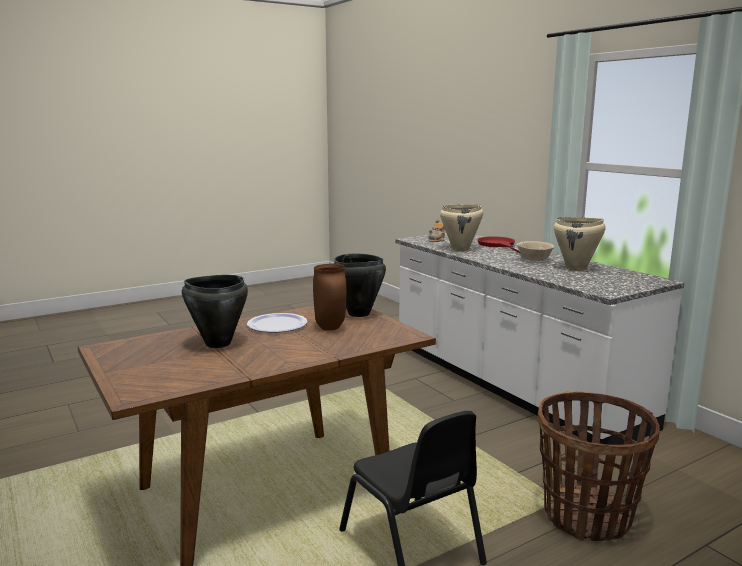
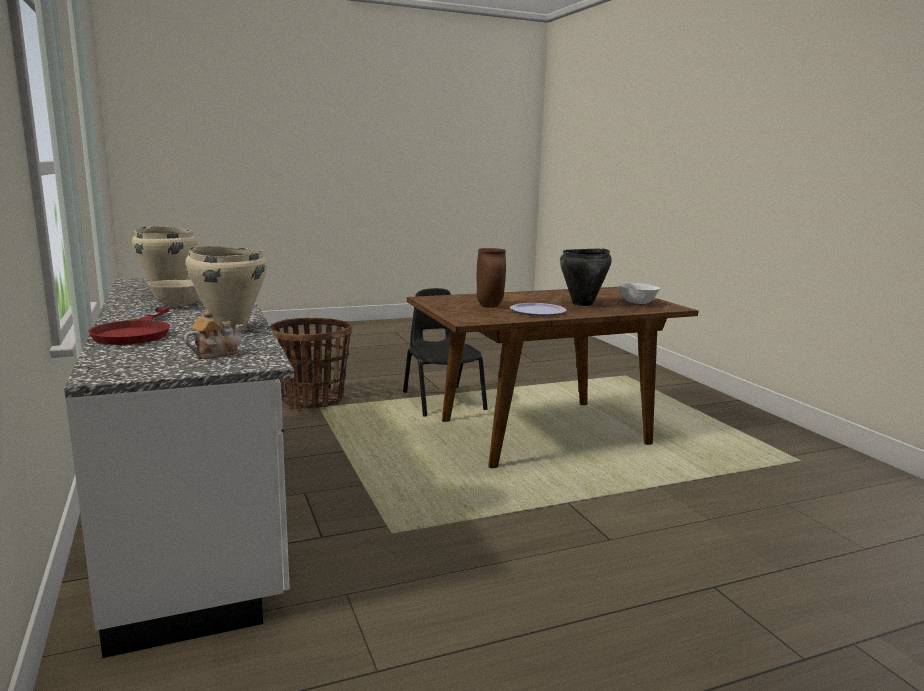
camera: 170 degrees left, 0 degrees up
(140, 353) = (638, 303): none -> white bowl
(358, 314) = (457, 313): black cooking pot -> none

